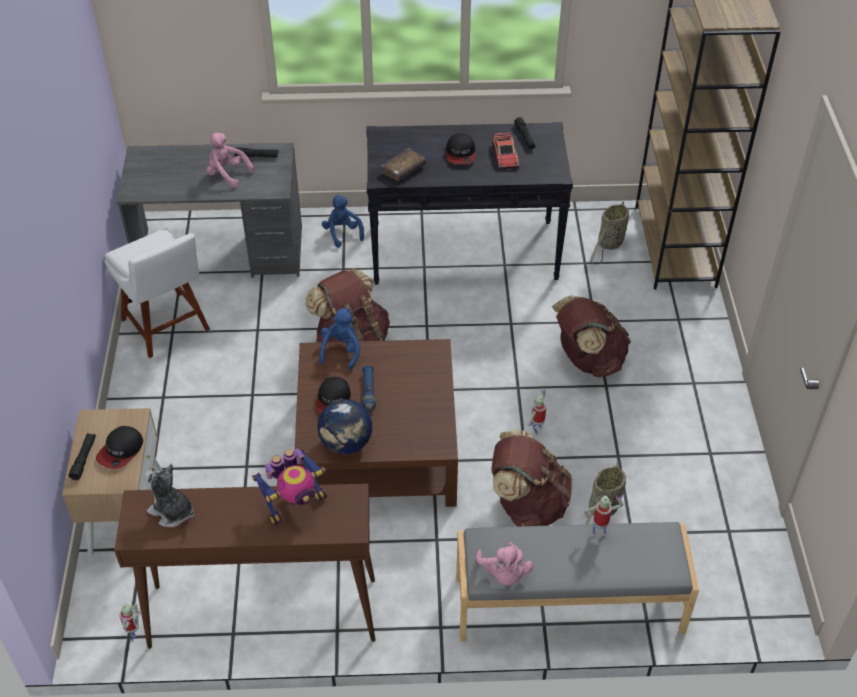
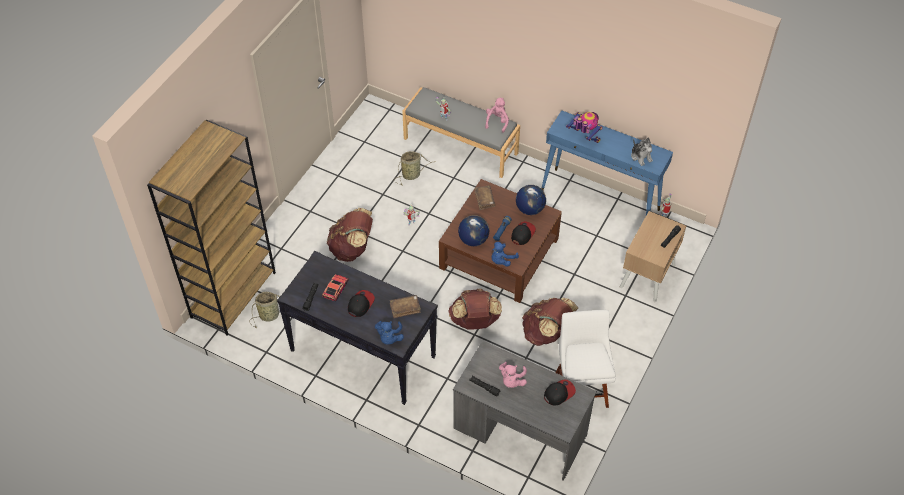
camera: 150 degrees left, 5 degrees up
(121, 451) = (649, 235): cap -> cap (559, 393)
(227, 174) = (512, 380): pink plush toy -> pink plush toy turned 45 degrees clockwise
(262, 613) = (600, 201): brown console table -> blue console table
(295, 503) = (584, 137): toy robot -> toy robot turned 45 degrees clockwise
(342, 233) = (429, 409): blue plush toy -> blue plush toy (389, 338)
(401, 360) = (473, 240): none -> globe
(427, 426) = (484, 200): none -> brown book
(527, 504) = (445, 192): brown backpack -> brown backpack (546, 333)

